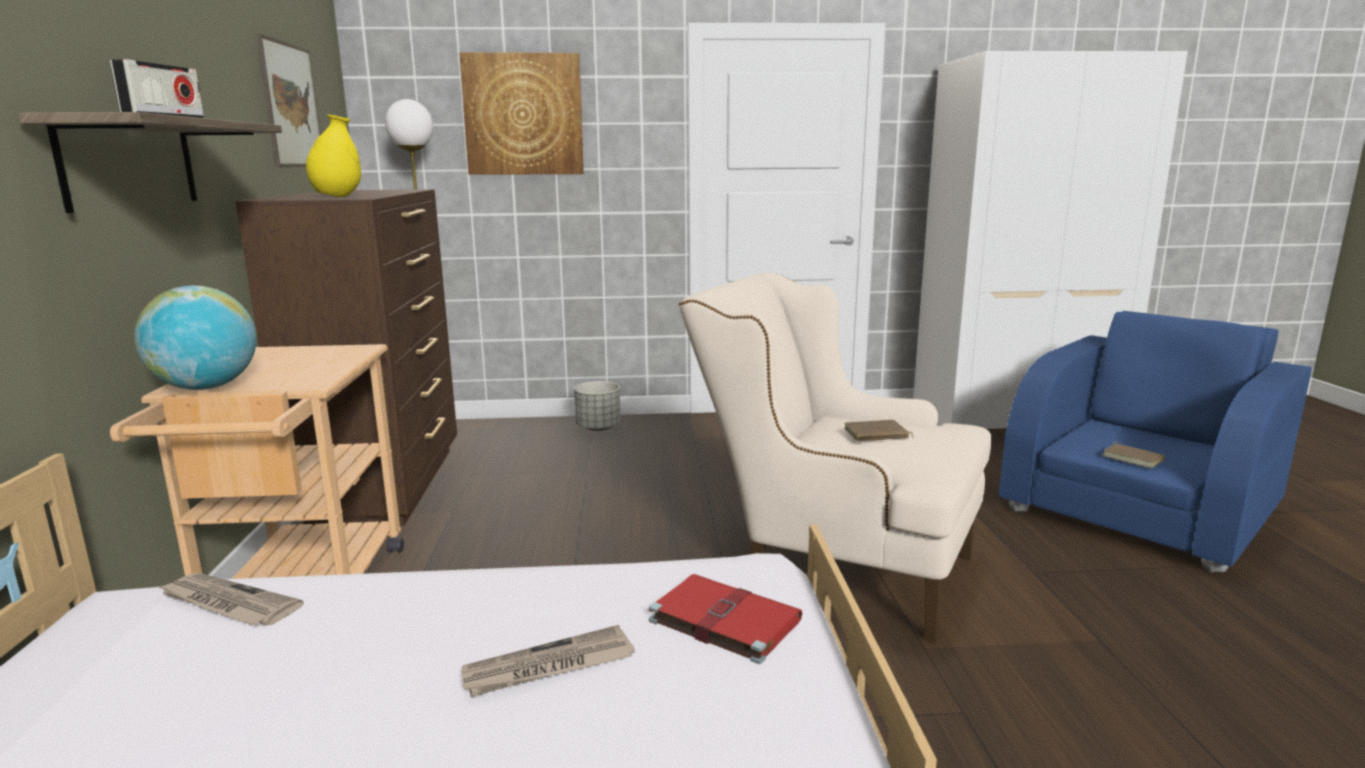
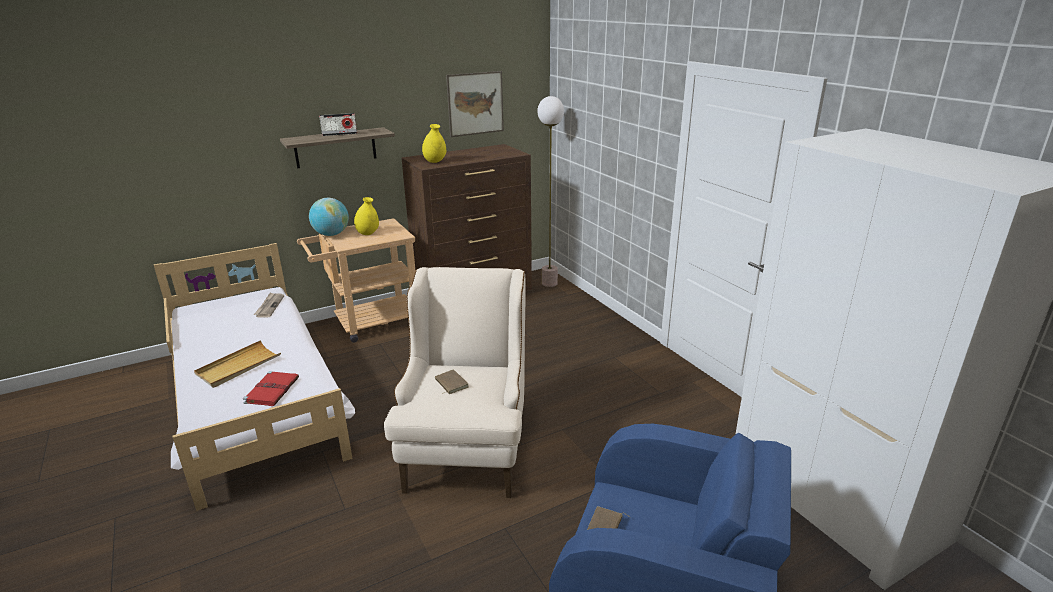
camera: 65 degrees right, 10 degrees up
(283, 366) = (368, 233): none -> yellow vase
(523, 115) = (606, 112): picture -> none
(548, 667) = (238, 366): newspaper -> beige tray
(598, 427) = (599, 322): grey planter -> none

